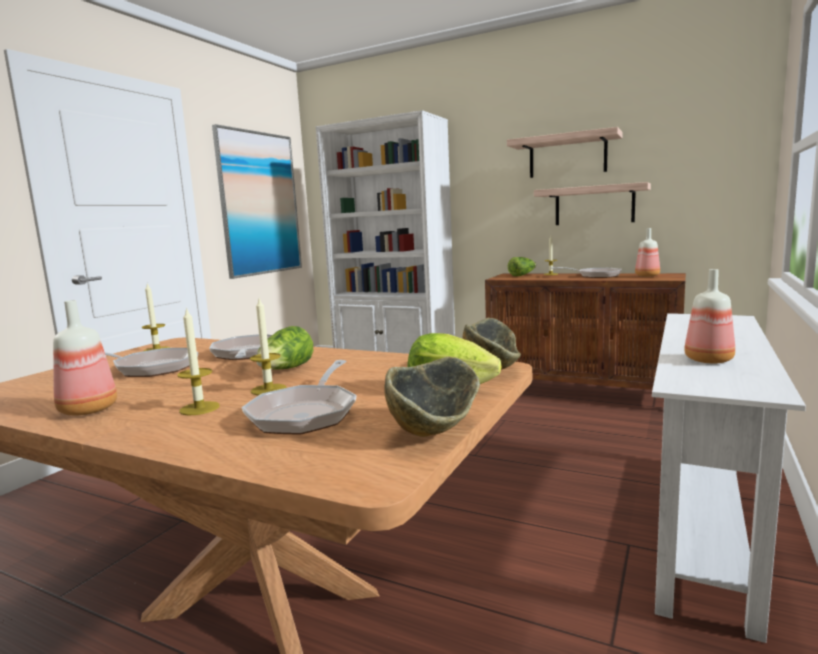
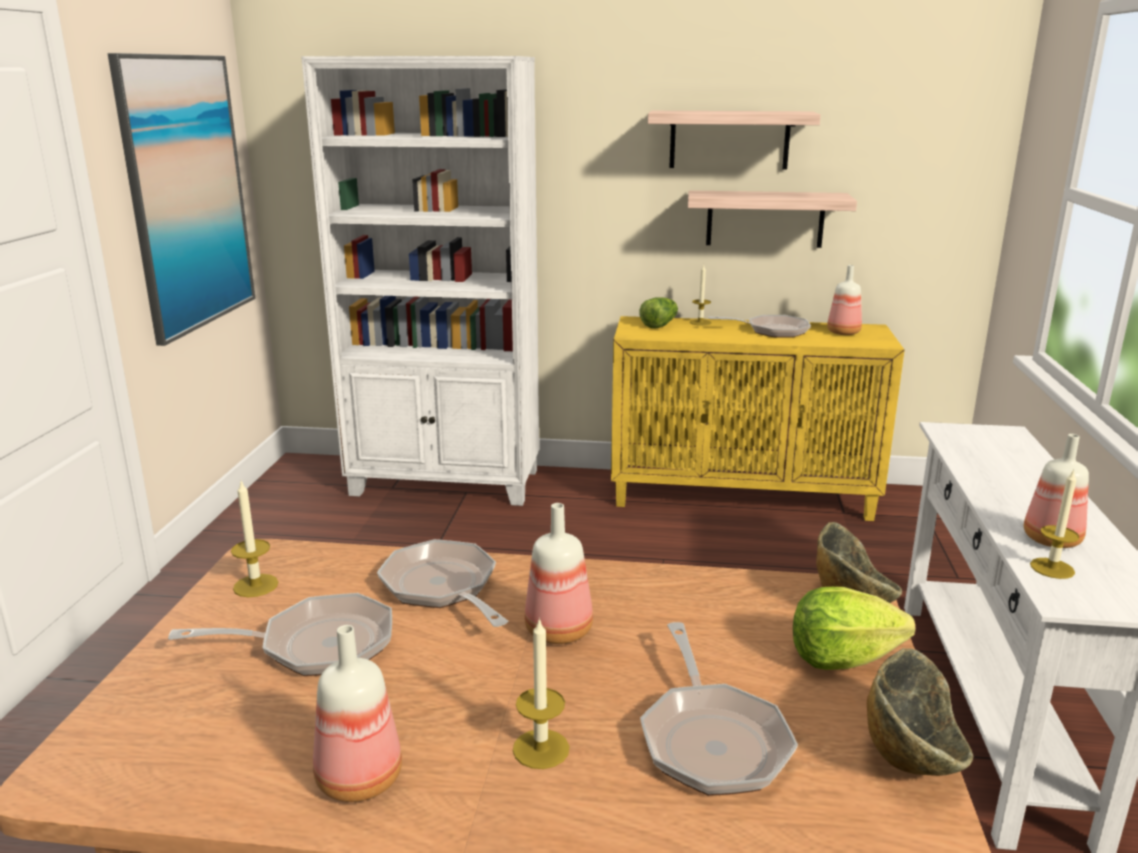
camera: 20 degrees left, 10 degrees up
(268, 389) = (591, 686): candle -> candle (1052, 568)
(286, 370) = (560, 630): lettuce -> bottle
(582, 393) = (742, 496): brown cabinet -> yellow cabinet

